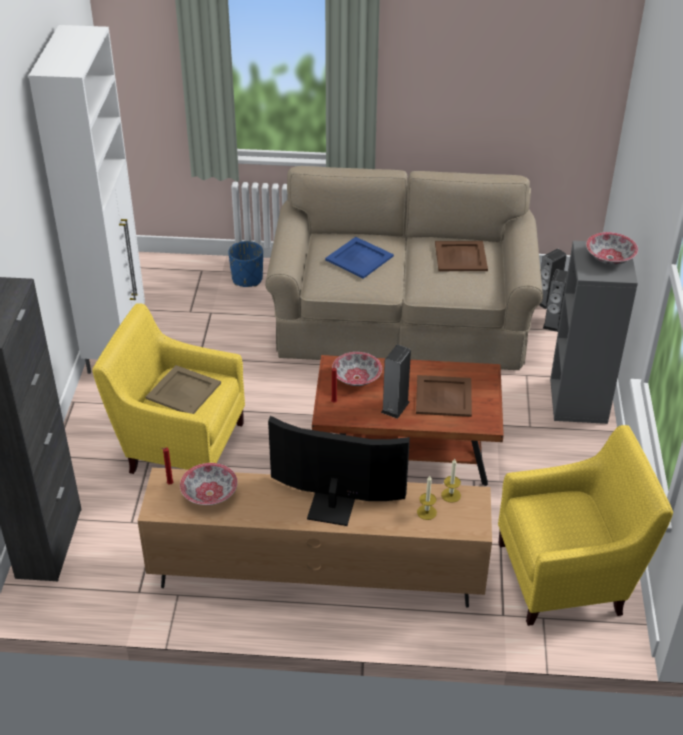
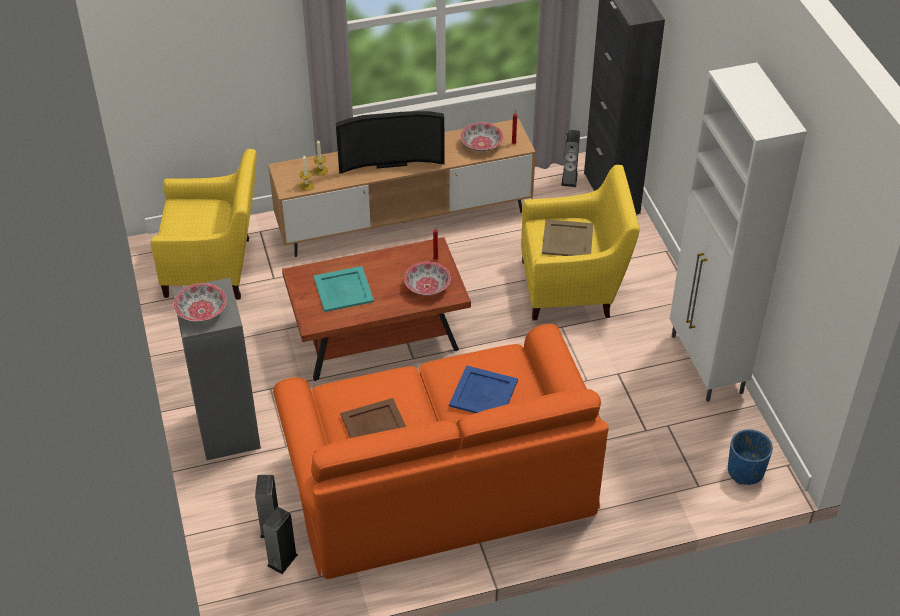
camera: 160 degrees right, 5 degrees up
(247, 279) = (639, 488): blue planter -> blue planter (745, 472)
(395, 407) = (381, 269): speaker -> speaker (569, 179)
(402, 319) = (439, 481): beige sofa -> orange sofa
(443, 396) = (344, 289): brown tray -> turquoise tray
(568, 576) = (215, 268): yellow armchair -> yellow armchair turned 150 degrees counterclockwise

